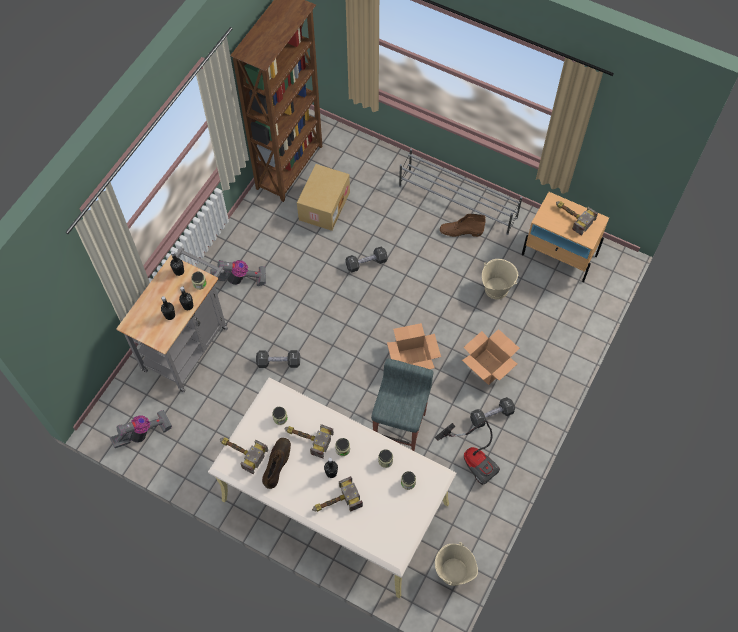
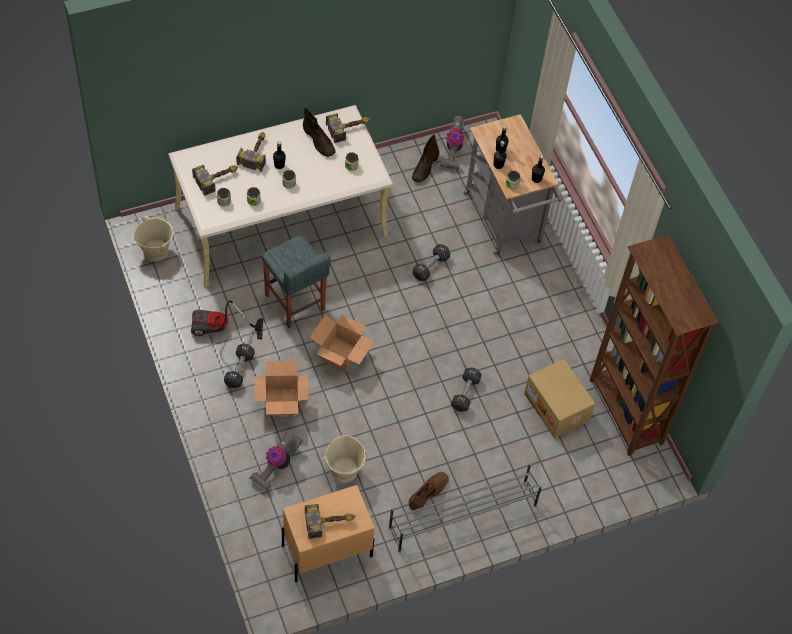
camera: 125 degrees right, 5 degrees down
(181, 440) = (425, 168): none -> brown boot
(240, 279) = (535, 294): vacuum cleaner -> vacuum cleaner (277, 466)
(306, 438) = (320, 169): hammer -> hammer (218, 178)

